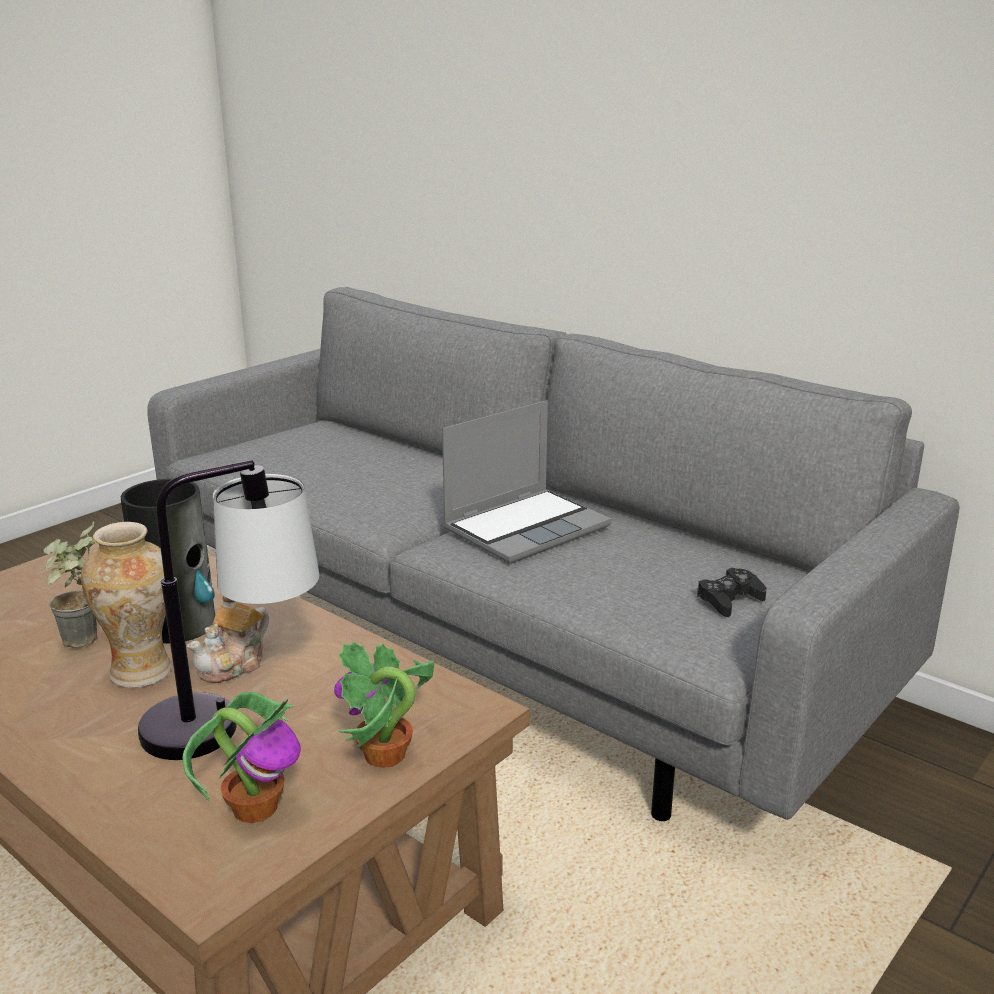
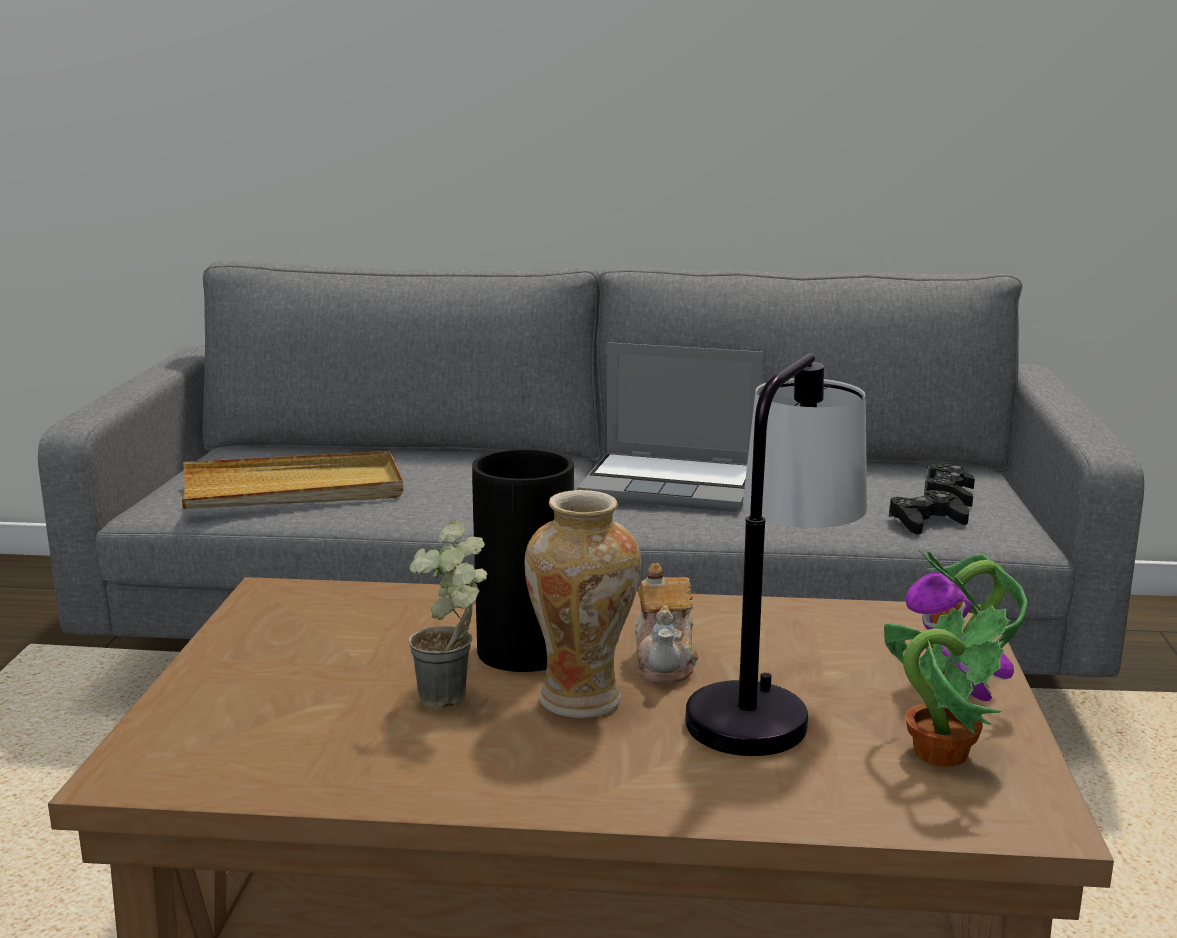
camera: 35 degrees left, 5 degrees down
(291, 464) = (293, 490): none -> beige tray
(527, 527) = (673, 485): laptop -> laptop turned 90 degrees clockwise
(660, 618) = (926, 521): none -> black game controller

